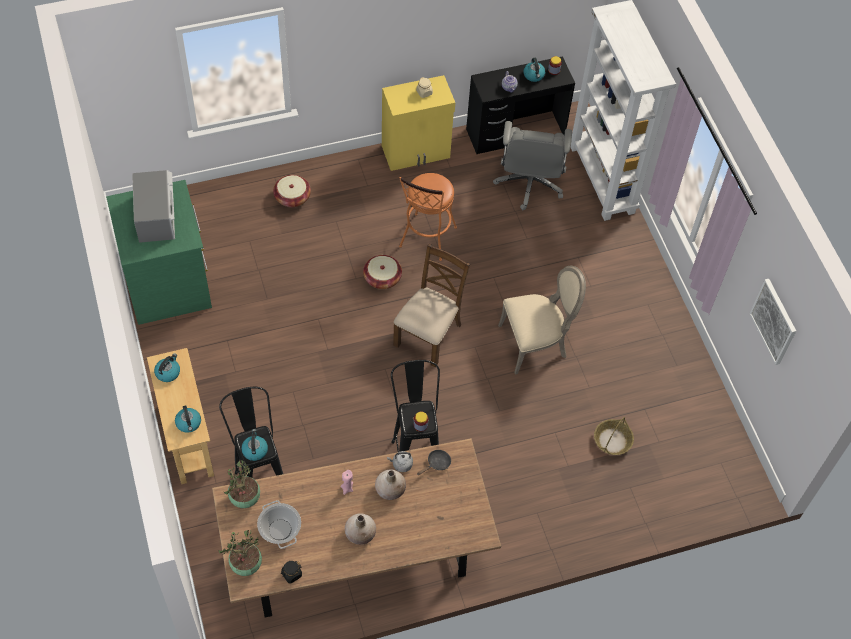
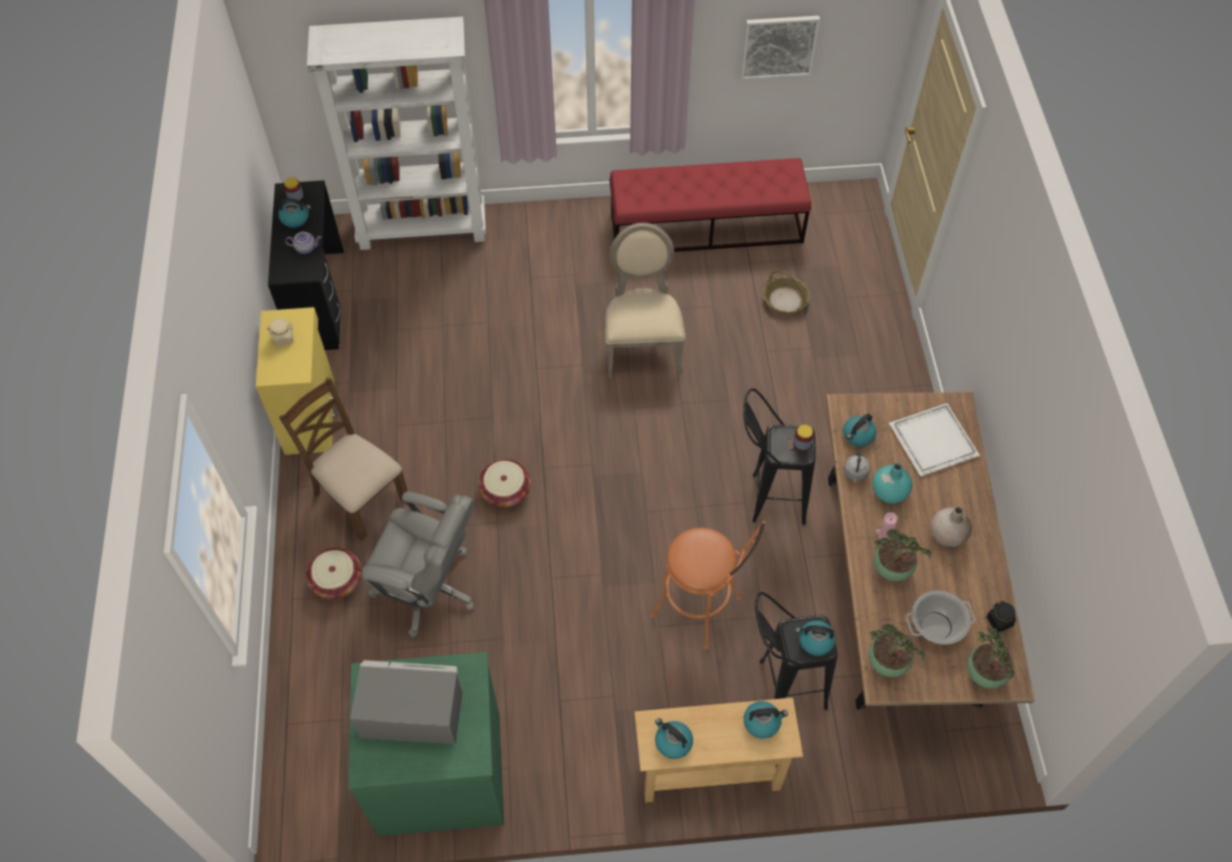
camera: 75 degrees left, 0 degrees up
(322, 497) = (892, 570): none -> potted plant
(390, 489) = (889, 491): beige vase -> turquoise vase
(426, 241) = (460, 431): orange stool -> orange stool (702, 611)
(429, 334) = (605, 453): brown chair -> brown chair (359, 496)
(436, 463) = (858, 435): black frying pan -> kettle
(445, 517) = (931, 440): none -> white tray
(529, 184) = (405, 302): grey office chair -> grey office chair (428, 587)
(672, 372) = (707, 227): none -> red bench

